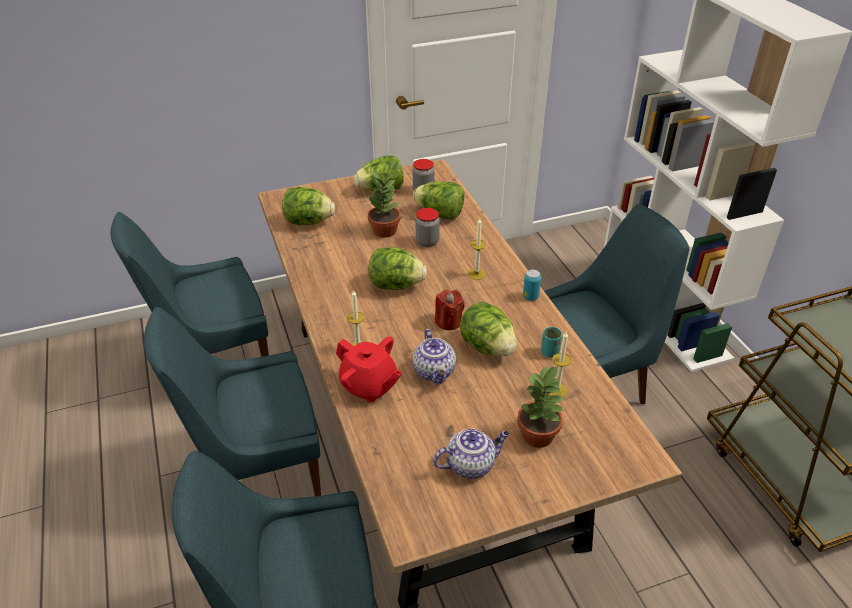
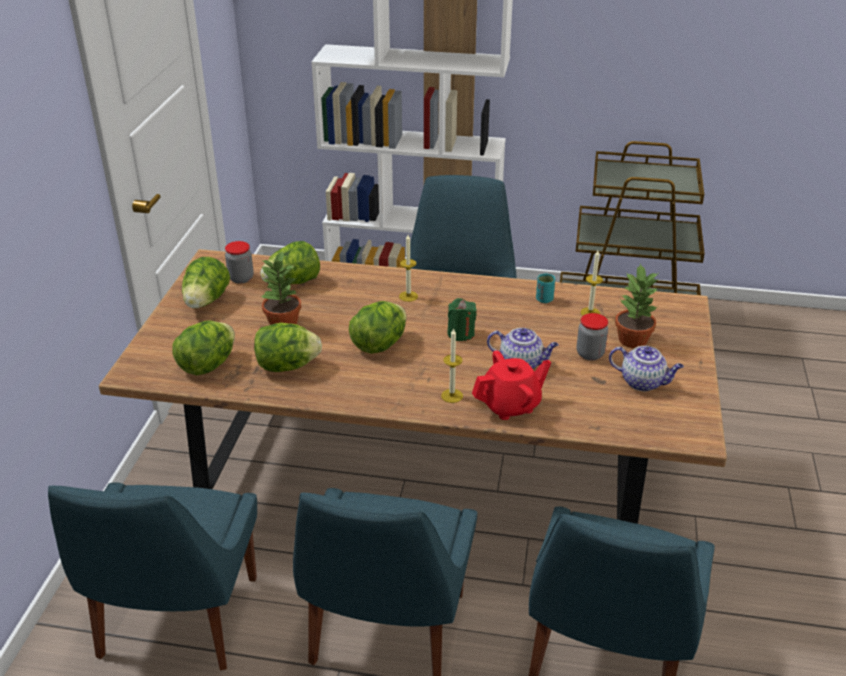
camera: 60 degrees left, 5 degrees down
(427, 241) = (330, 305): jar -> jar (590, 354)
(448, 321) = (461, 333): red candle -> green candle
(471, 464) = (643, 382): teapot -> teapot turned 105 degrees clockwise
(487, 347) = (512, 326): lettuce -> lettuce (287, 366)
(530, 297) = (467, 282): can -> none

